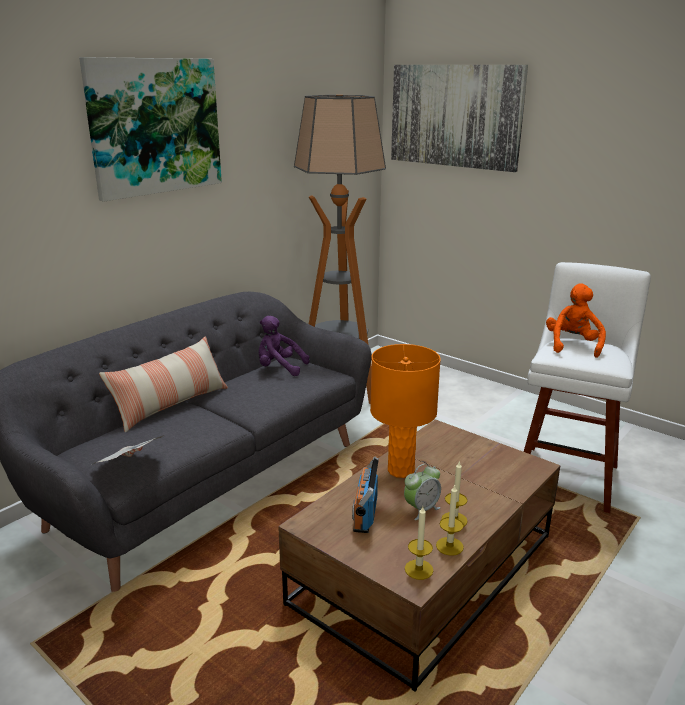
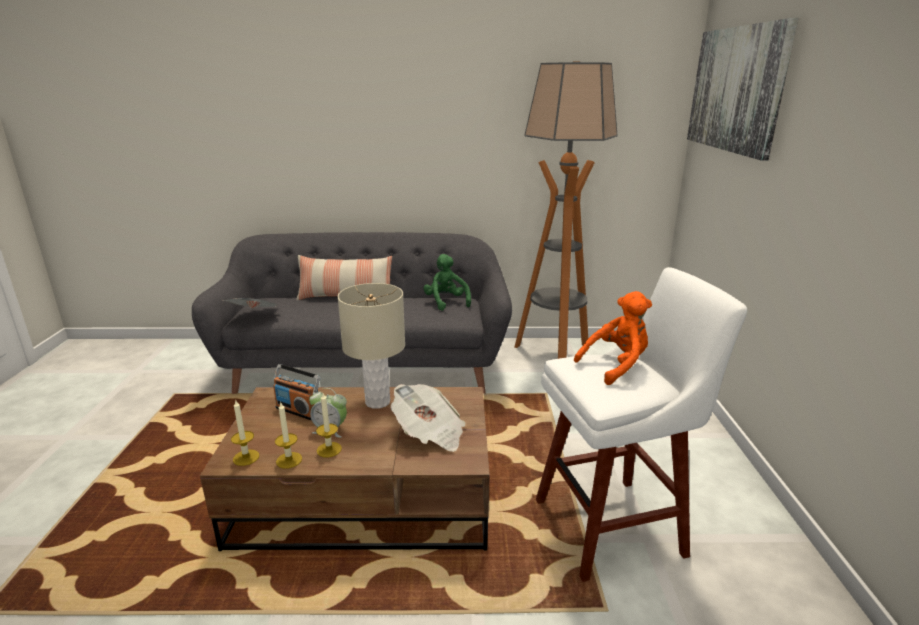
camera: 50 degrees right, 0 degrees up
(155, 126) = (394, 84): picture -> none
(279, 368) = (446, 302): purple plush toy -> green plush toy
(364, 515) = (298, 411): radio -> radio turned 120 degrees counterclockwise
(400, 470) = (378, 401): orange table lamp -> beige table lamp
(481, 466) = (430, 433): none -> newspaper

